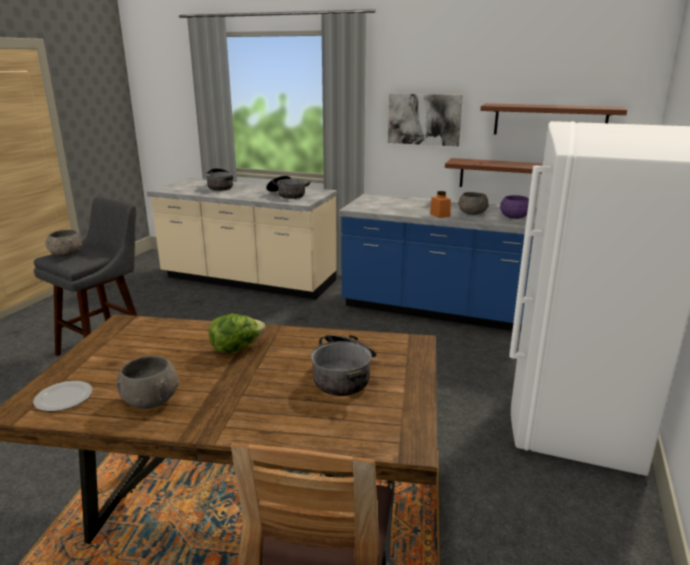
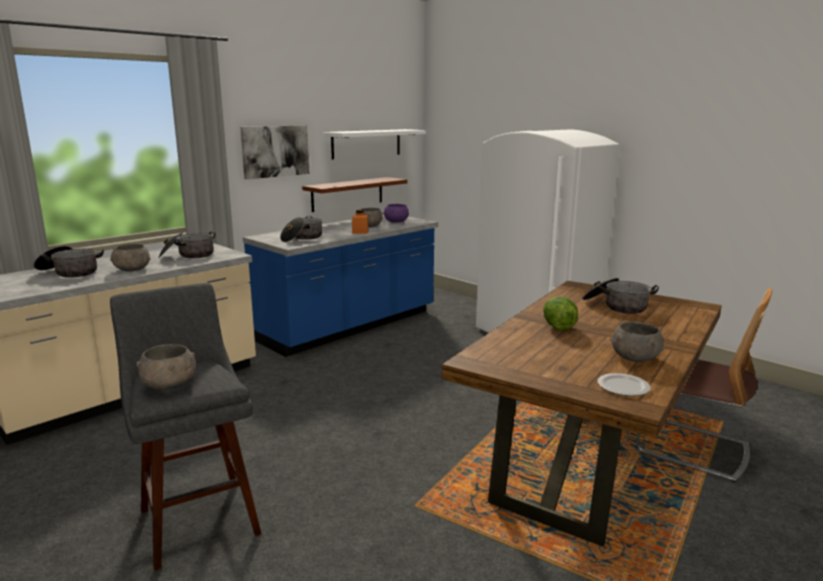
camera: 65 degrees left, 5 degrees down
(238, 194) = (132, 270): none -> grey bowl
(384, 205) = (302, 238): none -> cooking pot
(549, 121) = (366, 143): brown shelf -> white shelf

